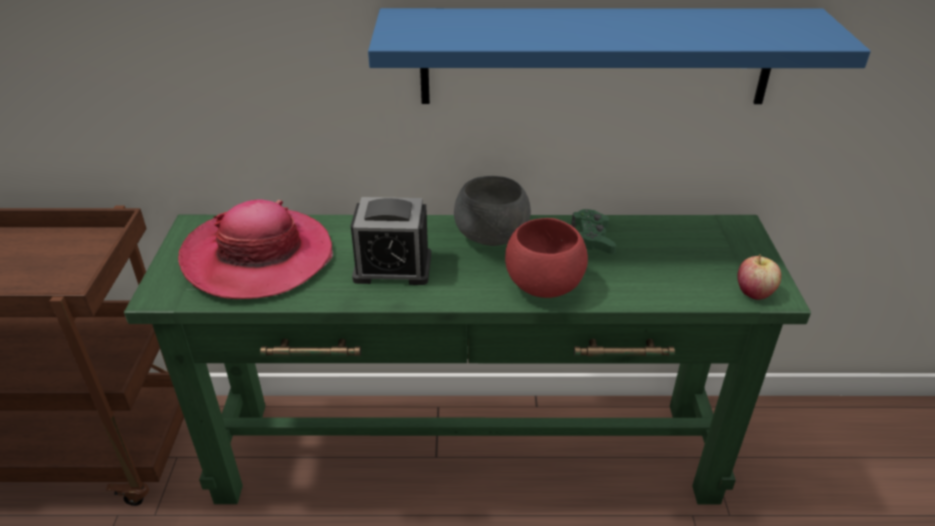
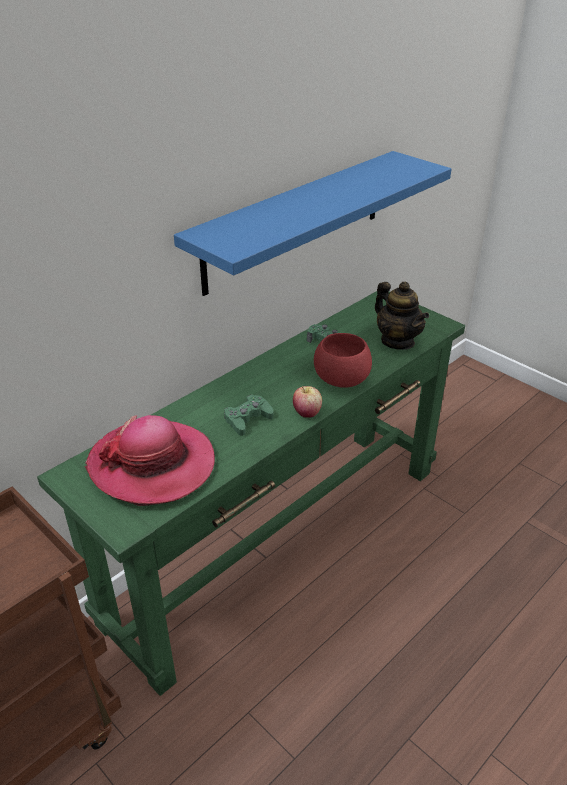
camera: 45 degrees left, 0 degrees up
(392, 267) = (248, 419): alarm clock -> green game controller
(491, 238) = (275, 371): grey bowl -> none
(680, 282) = (397, 341): none -> teapot
(754, 293) = (433, 328): apple -> apple (307, 413)

